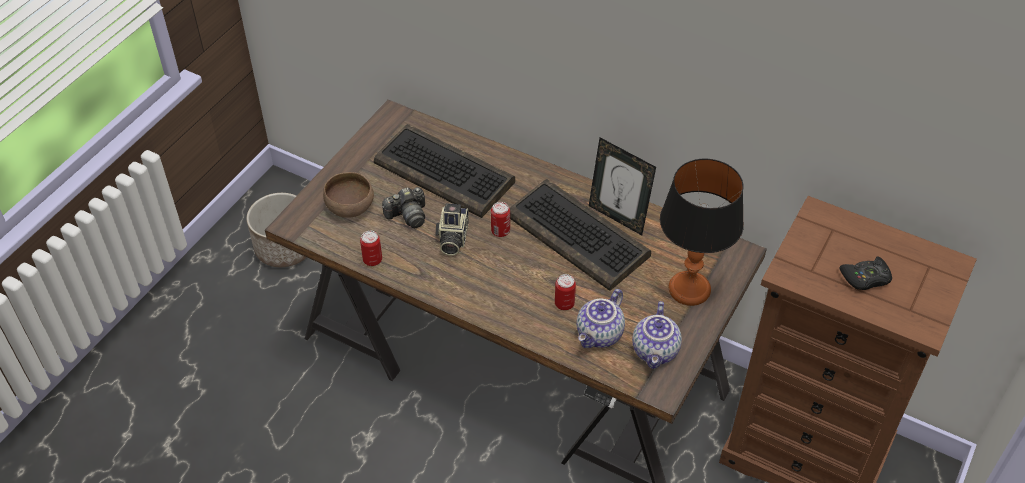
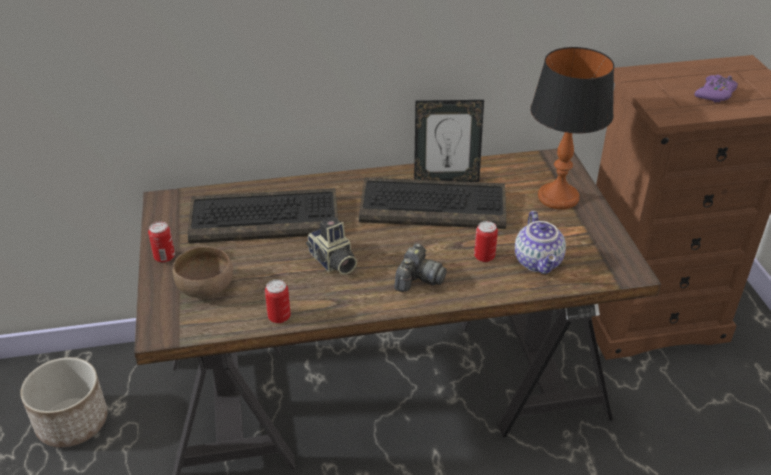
camera: 40 degrees left, 10 degrees down
(408, 215) = (270, 266): camera -> camera (418, 279)
(500, 231) = (367, 235): can -> can (164, 257)
(656, 351) = (592, 249): teapot -> none
(865, 278) = (715, 94): black game controller -> purple game controller

